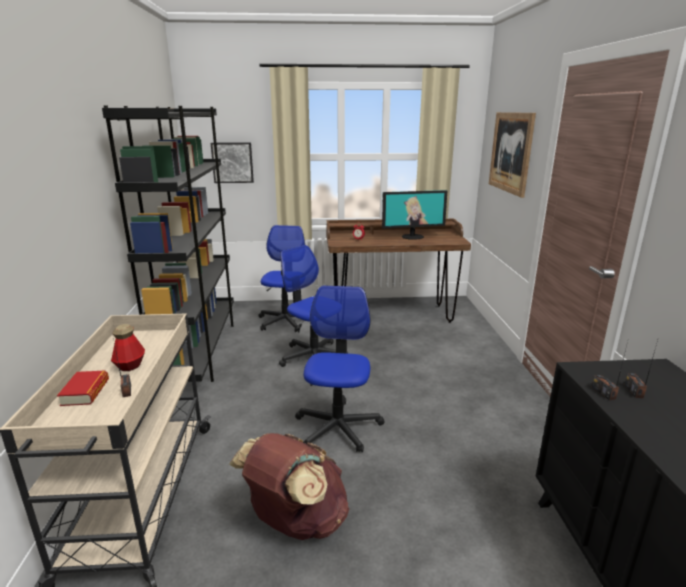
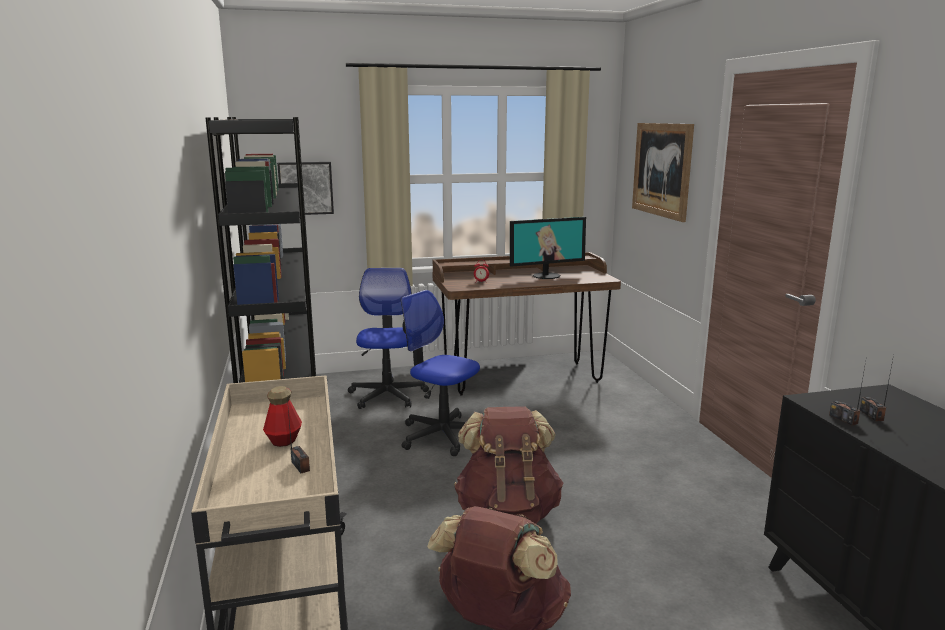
camera: 10 degrees left, 5 degrees down
(85, 392) = (248, 472): book -> none
(338, 427) = (508, 513): office chair -> brown backpack

